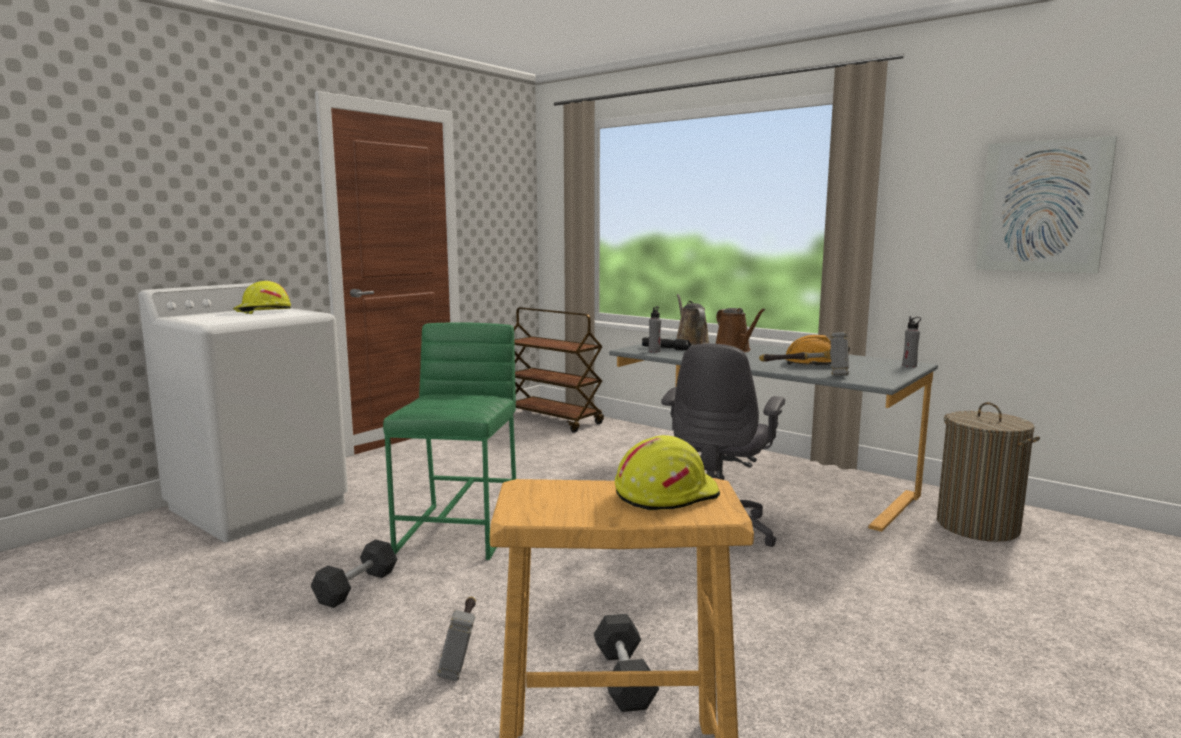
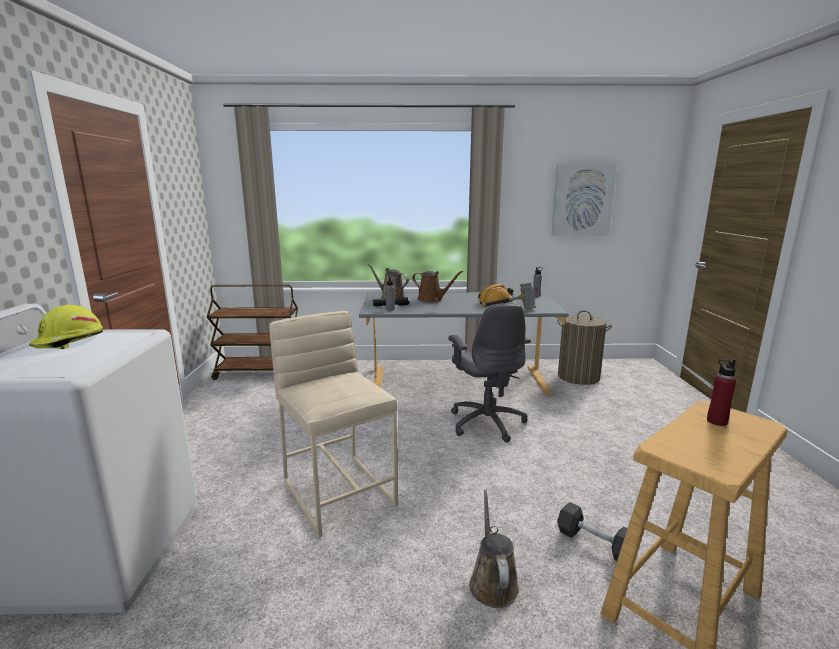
camera: 40 degrees left, 5 degrees up
(356, 587) = (339, 581): grey dumbbell -> none
(460, 530) = (339, 491): green stool -> beige stool
(463, 648) = (492, 582): hammer -> brown watering can
(665, 493) = (716, 421): yellow hard hat -> red bottle

